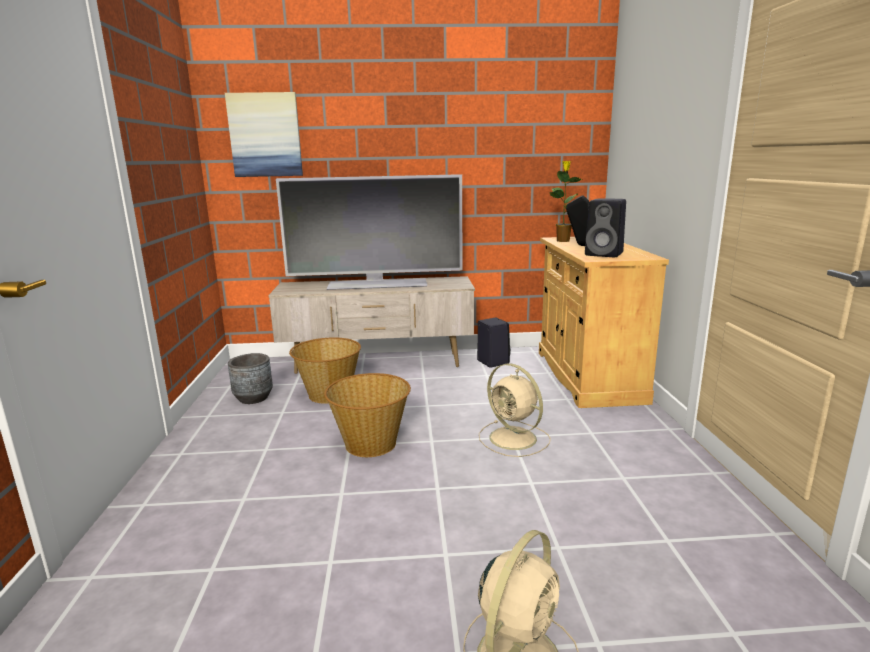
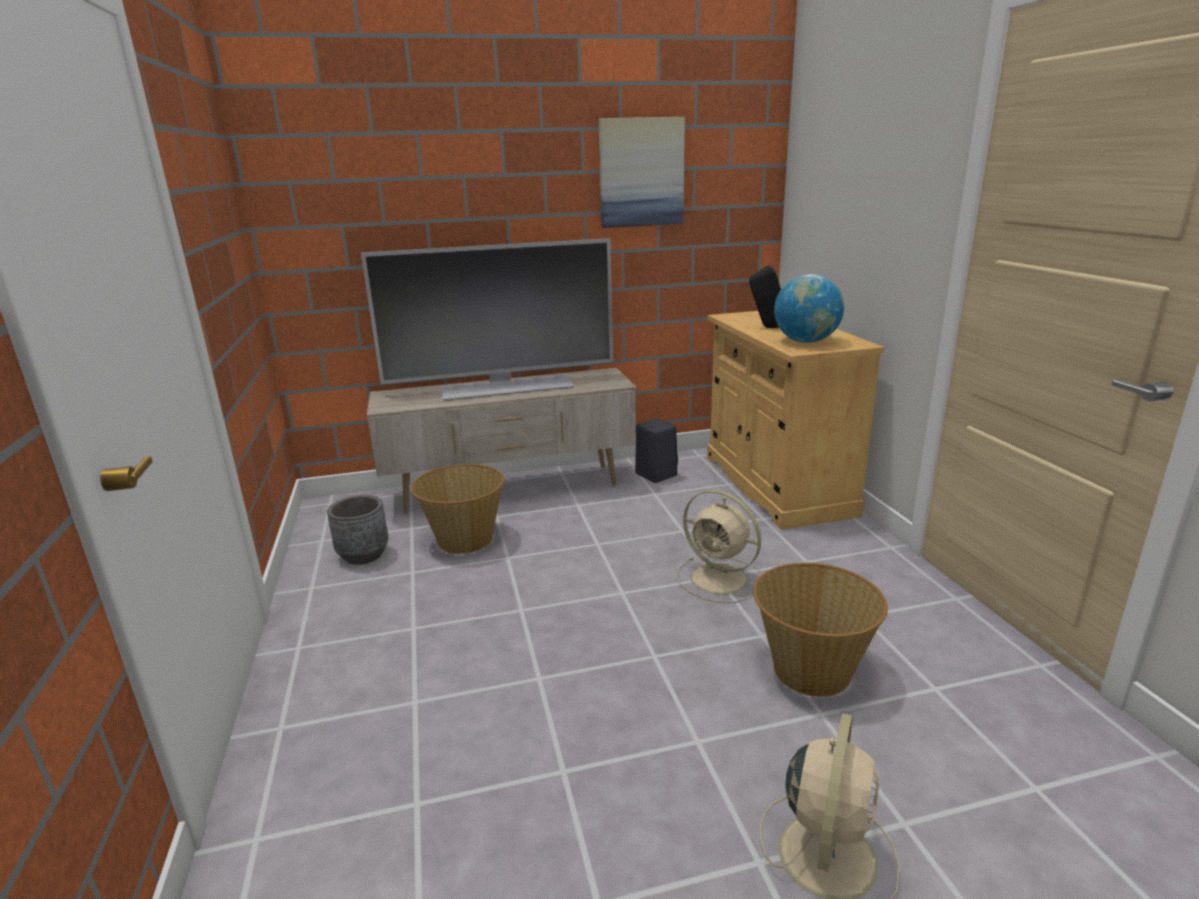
camera: 10 degrees left, 5 degrees up
(265, 135) = (338, 191): picture -> picture (641, 173)
(371, 443) = (548, 604): basket -> basket (811, 670)
(563, 240) = (739, 319): potted plant -> none
(605, 254) = (806, 341): black speaker -> globe

